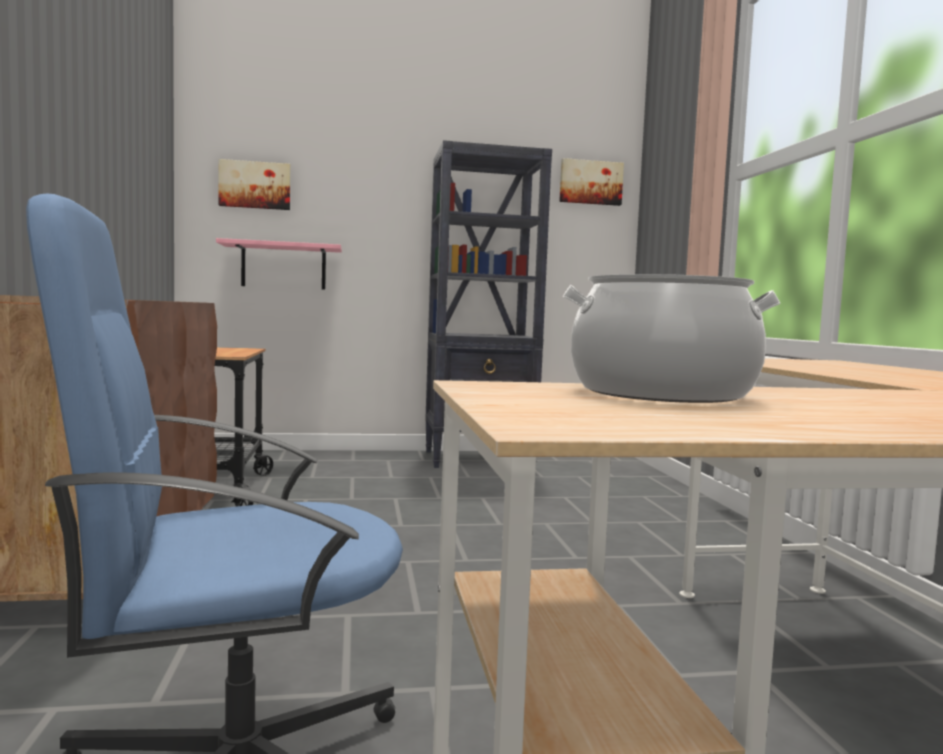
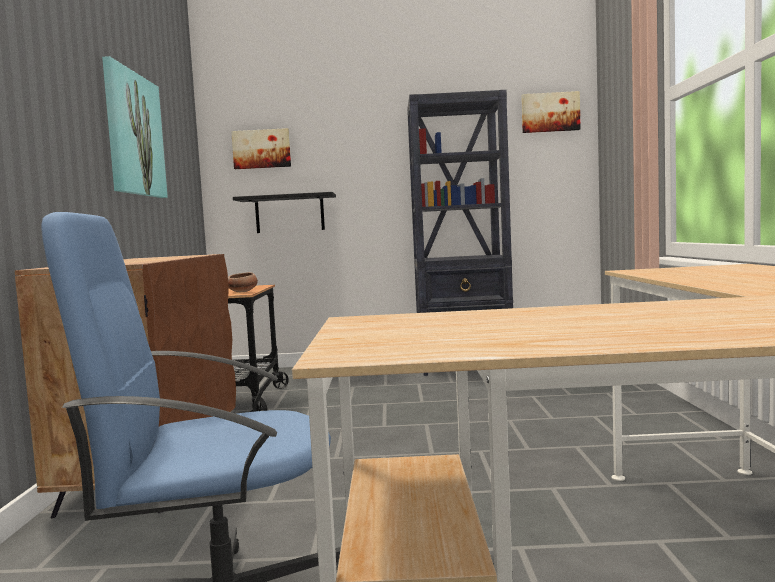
camera: 10 degrees right, 0 degrees up
(102, 141) = (134, 134): none -> picture
(231, 353) = (243, 292): none -> bowl
(284, 266) = (289, 213): pink shelf -> black shelf
(661, 393) = (487, 318): cooking pot -> none

